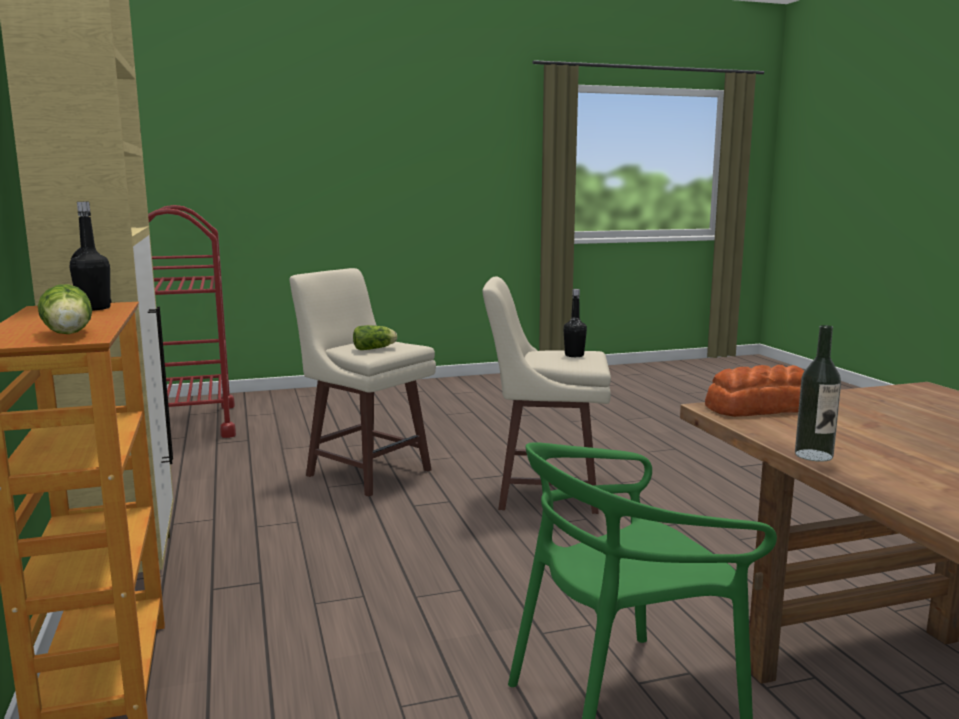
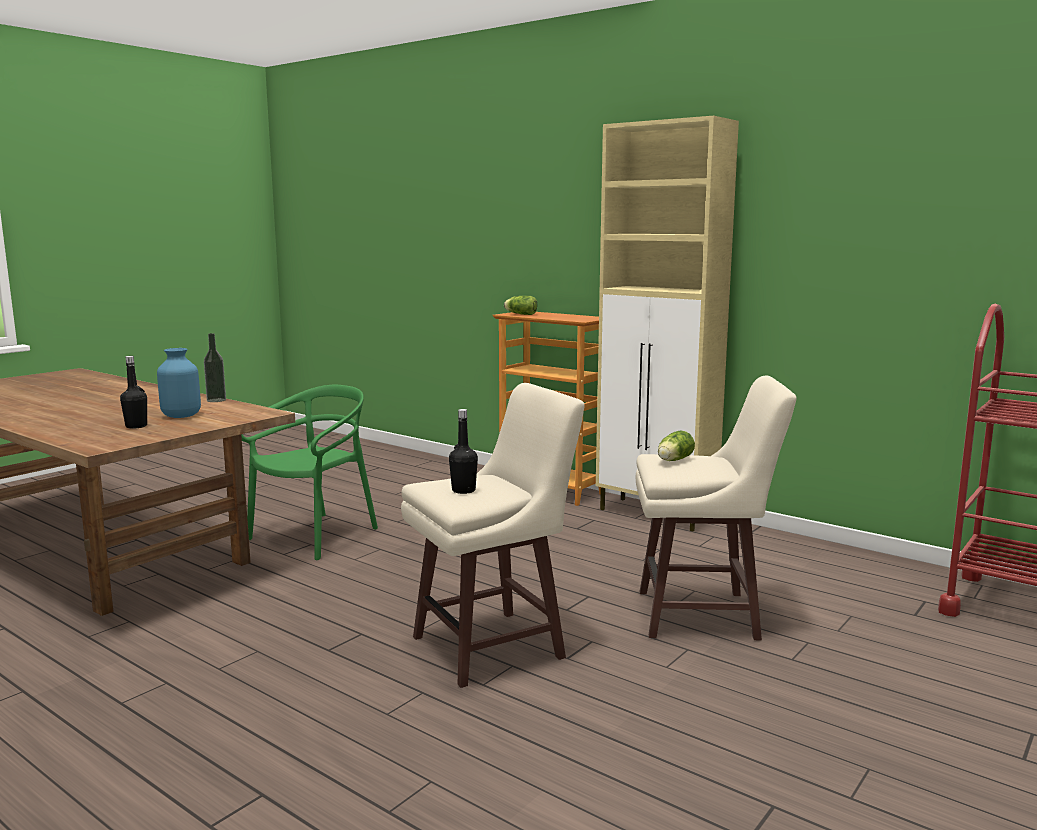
camera: 145 degrees right, 0 degrees up
(94, 308) = (577, 319): black bottle -> black bottle (136, 426)
(758, 408) = (242, 416): bread -> none
(858, 424) = (181, 415): none -> blue vase

